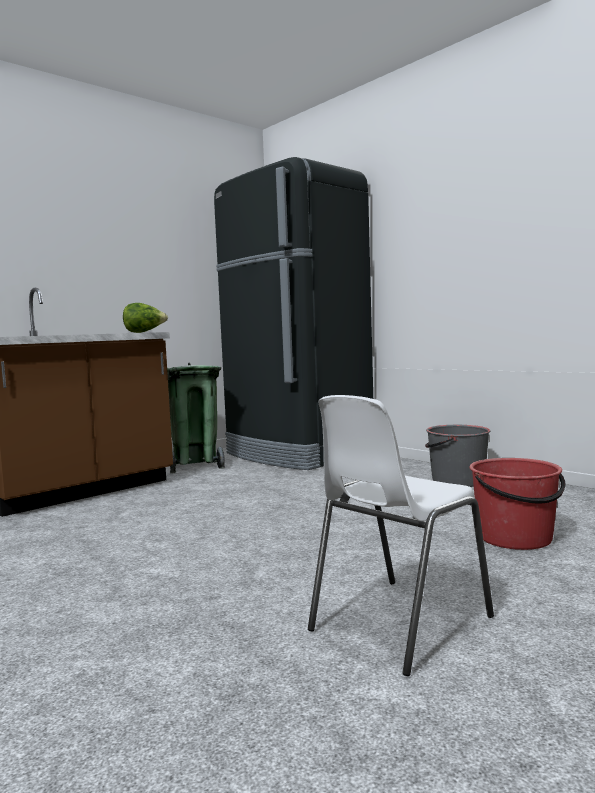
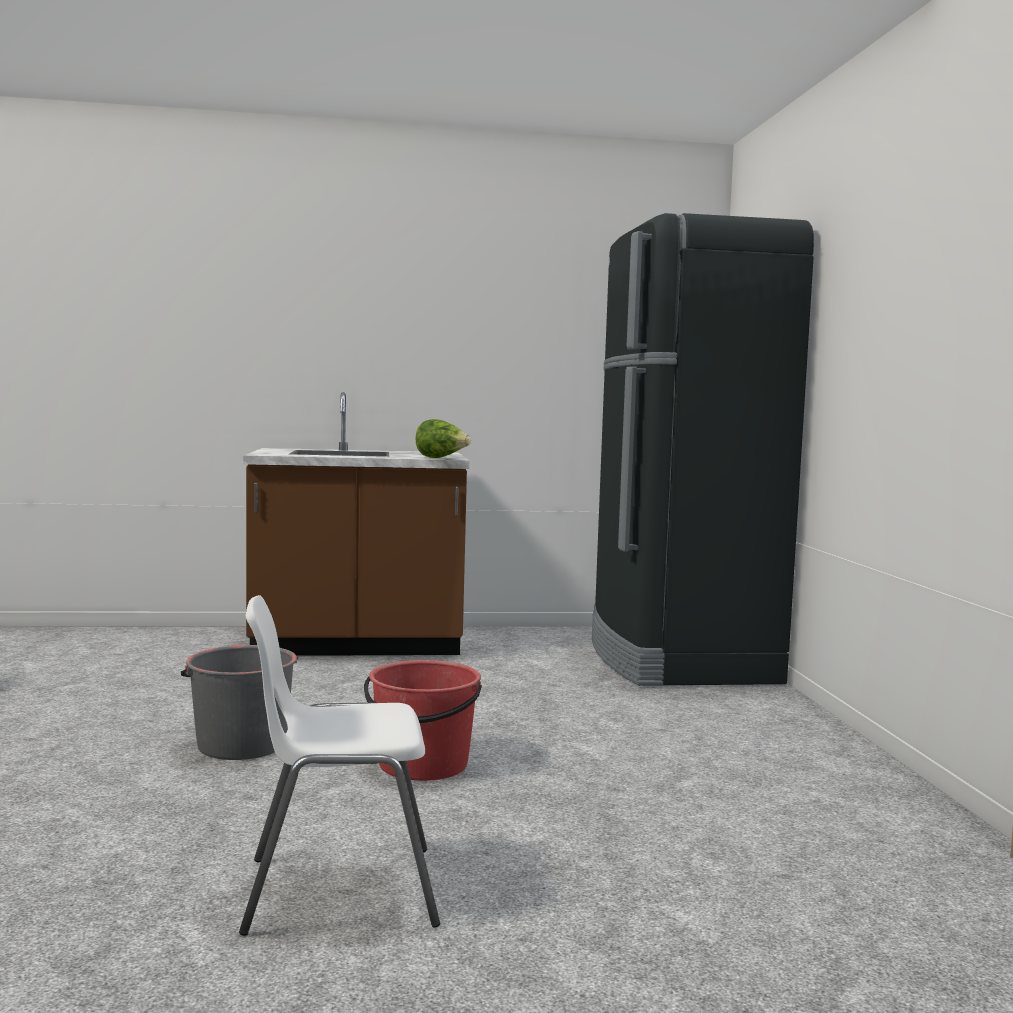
camera: 35 degrees right, 0 degrees up
(196, 465) = (526, 644): green trash can -> none
(457, 481) = (809, 760): grey bucket -> grey bucket (241, 745)
(515, 538) = (688, 862): red bucket -> red bucket (422, 765)

